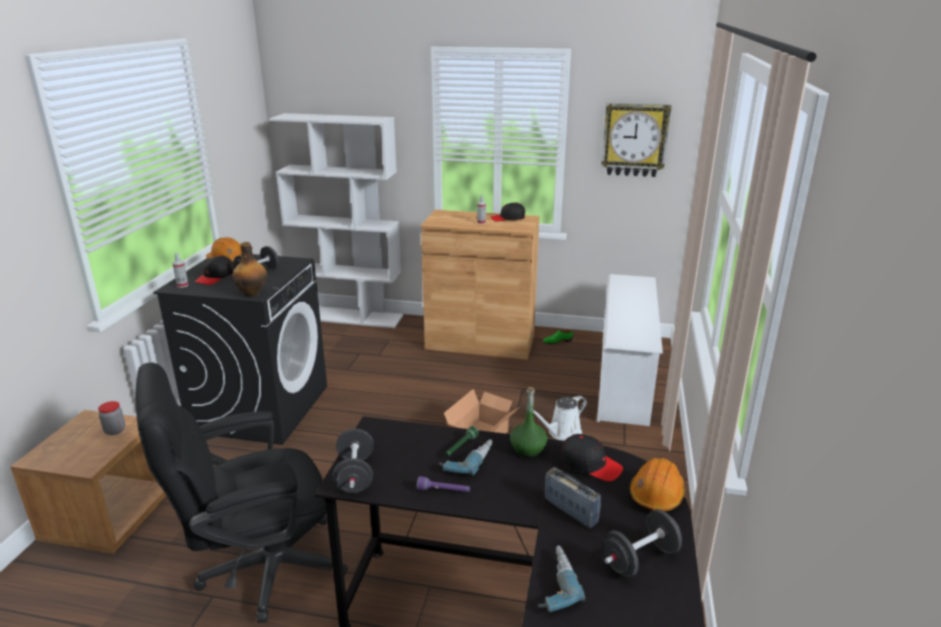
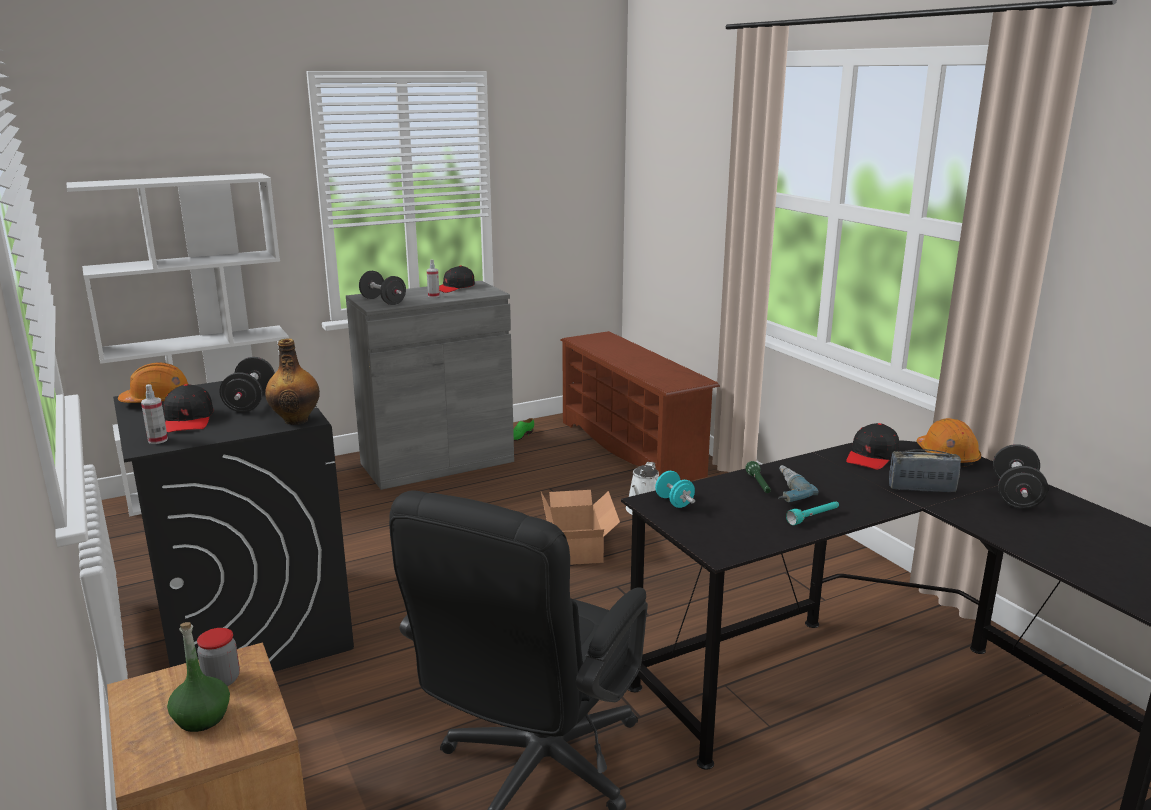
camera: 40 degrees left, 5 degrees down
(355, 475) = (719, 540): black dumbbell -> black dumbbell (383, 301)
(385, 434) = (674, 502): none -> turquoise dumbbell
(443, 491) = (813, 517): purple flashlight -> turquoise flashlight
(480, 342) = (437, 462): brown cabinet -> grey cabinet
(528, 449) = (810, 465): green bottle -> green bottle (201, 717)
(553, 583) = (1003, 533): power drill -> none
(590, 464) = (872, 456): black cap -> black cap turned 135 degrees clockwise
(625, 380) = (632, 448): white shoe rack -> brown shoe rack
(634, 140) = (563, 176): wall clock -> none

